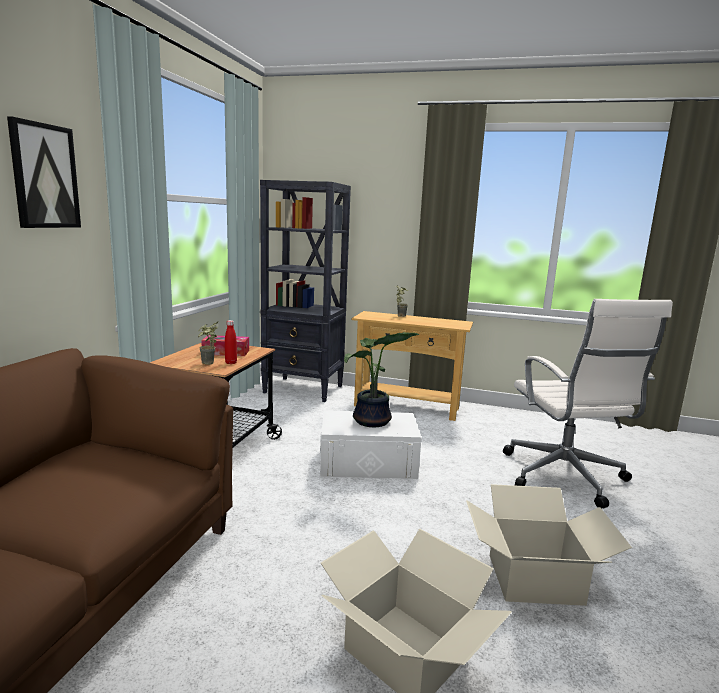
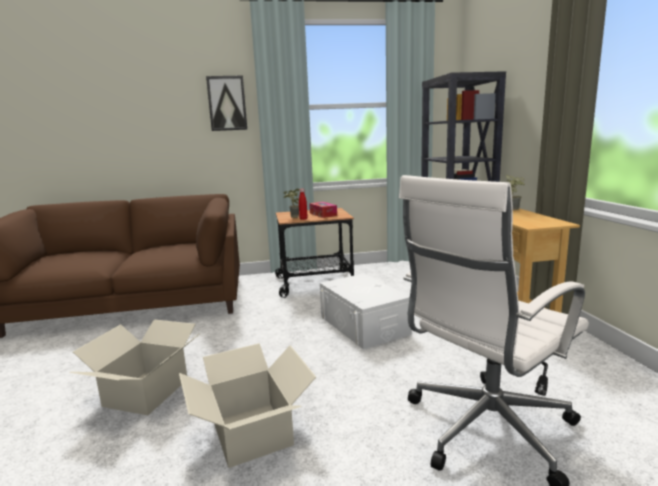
camera: 65 degrees right, 0 degrees up
(372, 422) = (365, 289): potted plant -> none

